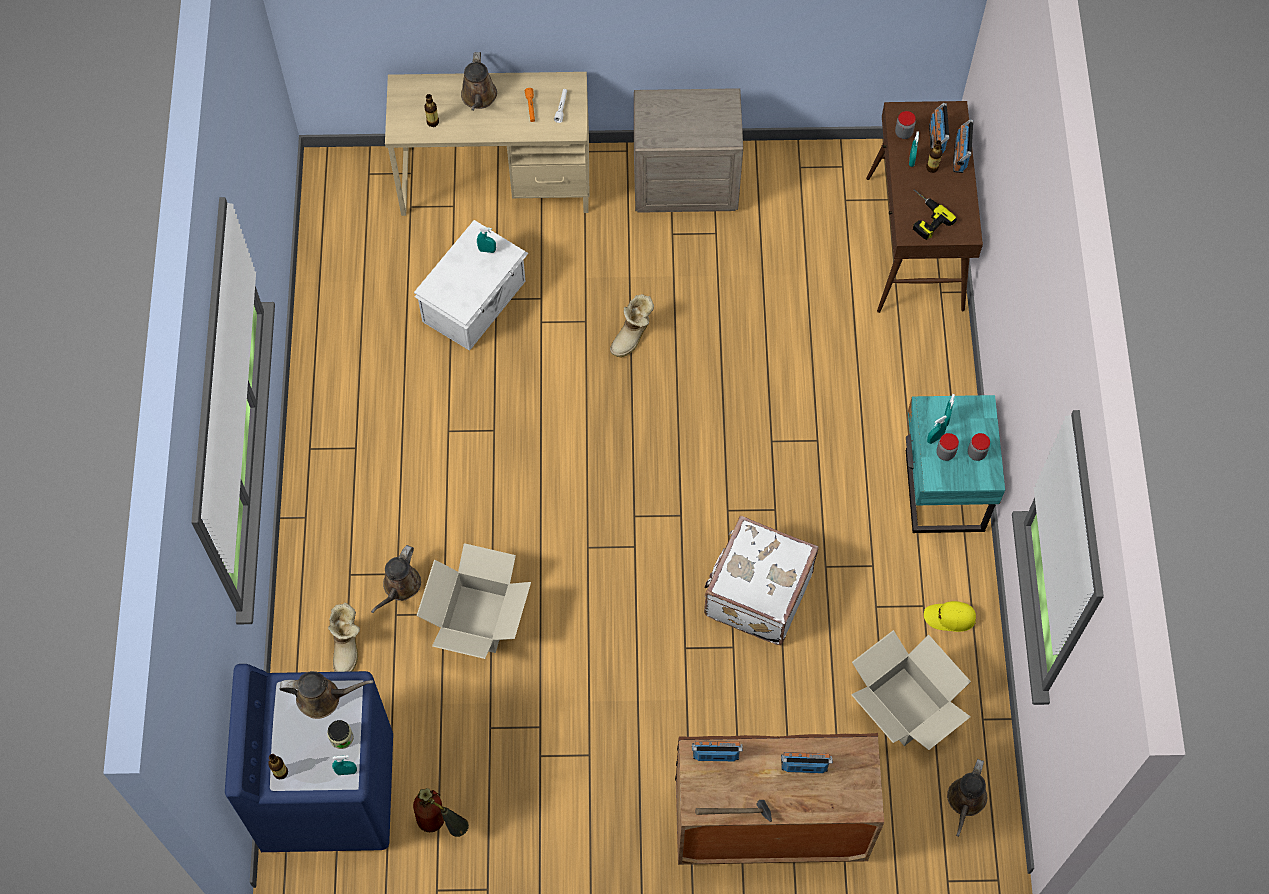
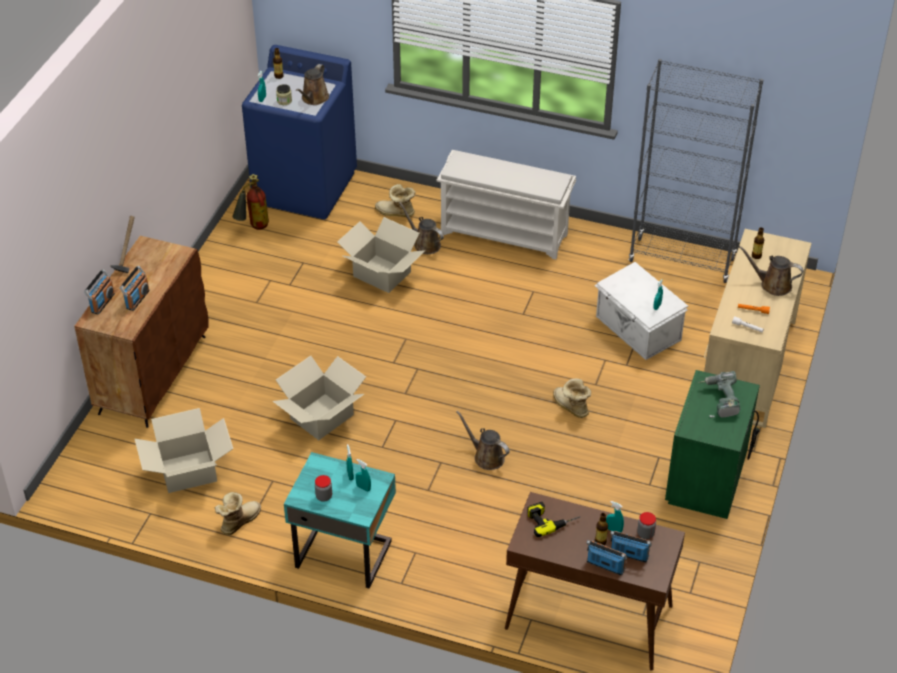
camera: 110 degrees right, 20 degrees down
(332, 284) = (682, 260): none -> grey bookcase
(345, 496) = (505, 233): none -> white shoe rack
(674, 119) = (720, 401): none -> power drill
(685, 183) = (707, 479): beige nightstand -> green nightstand
(716, 754) = (173, 261): radio -> radio (102, 303)
(756, 593) = (321, 416): white suitcase -> cardboard box
(945, 453) = (334, 477): jar -> none
(949, 618) = (238, 521): yellow cap -> boot
(965, 801) = (99, 482): brown watering can -> brown watering can (486, 456)

